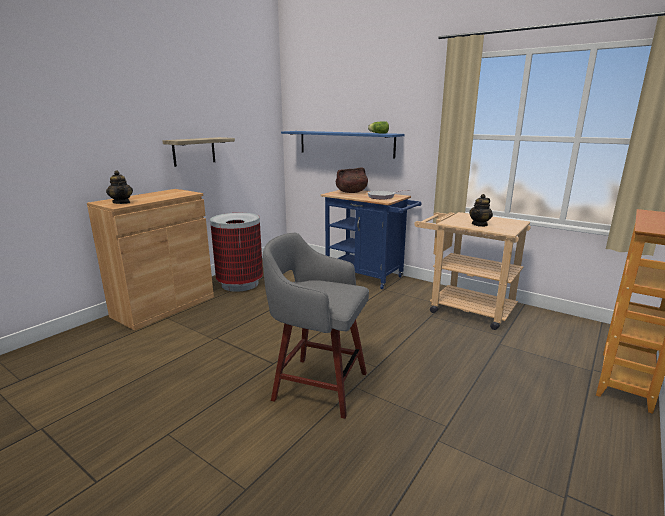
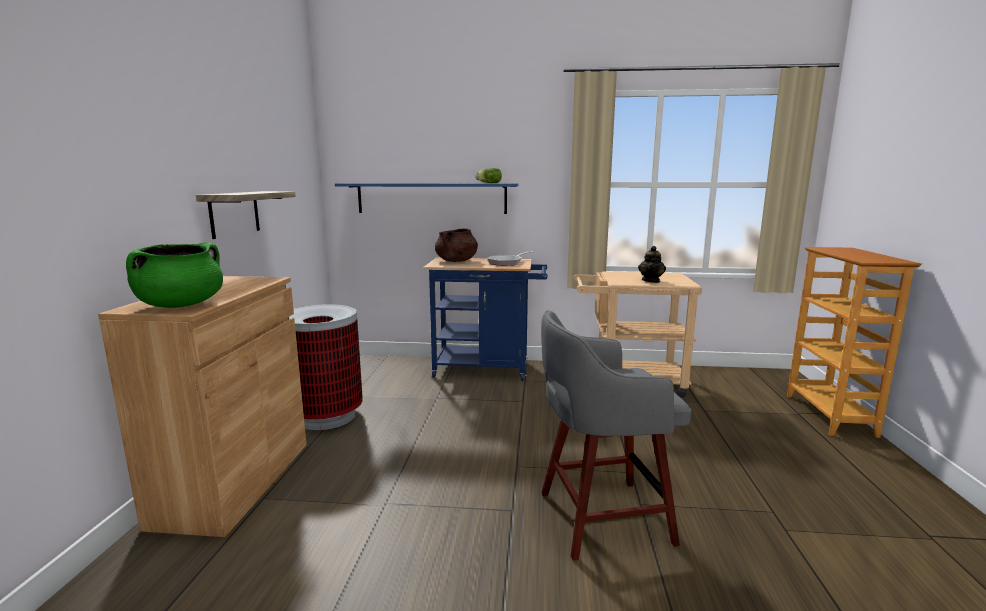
camera: 30 degrees left, 5 degrees down
(122, 202) = (181, 305): teapot -> green cooking pot

